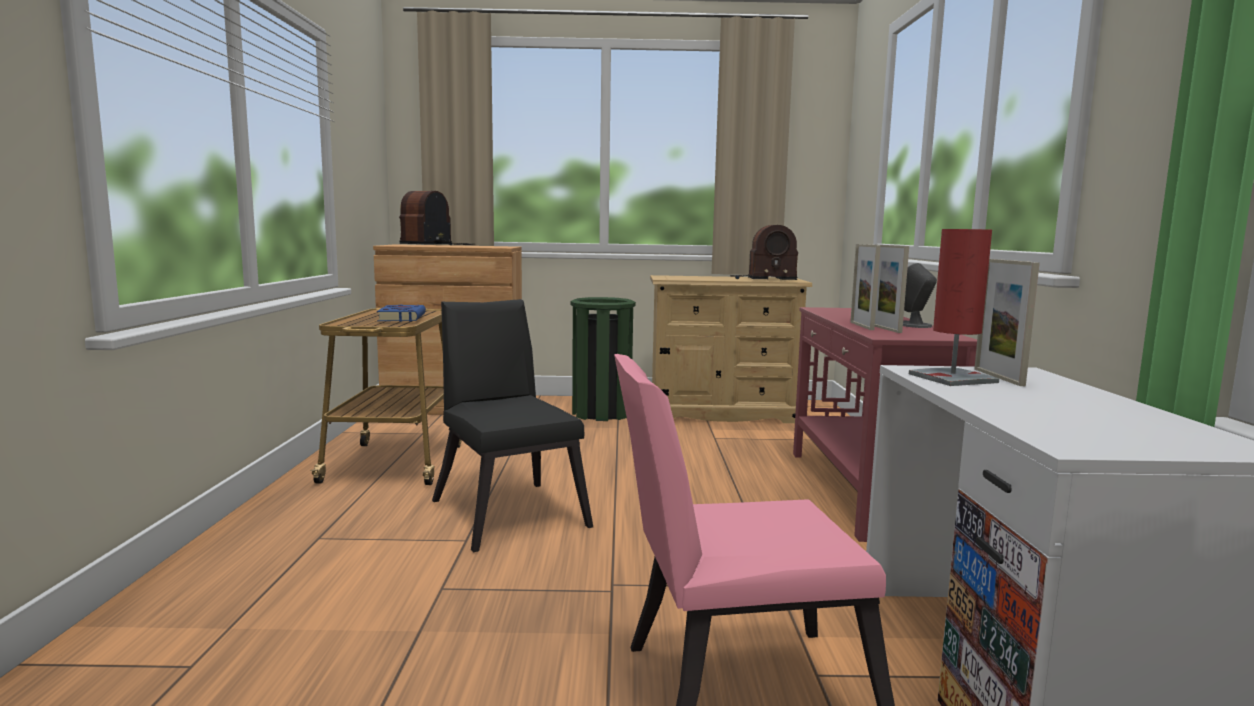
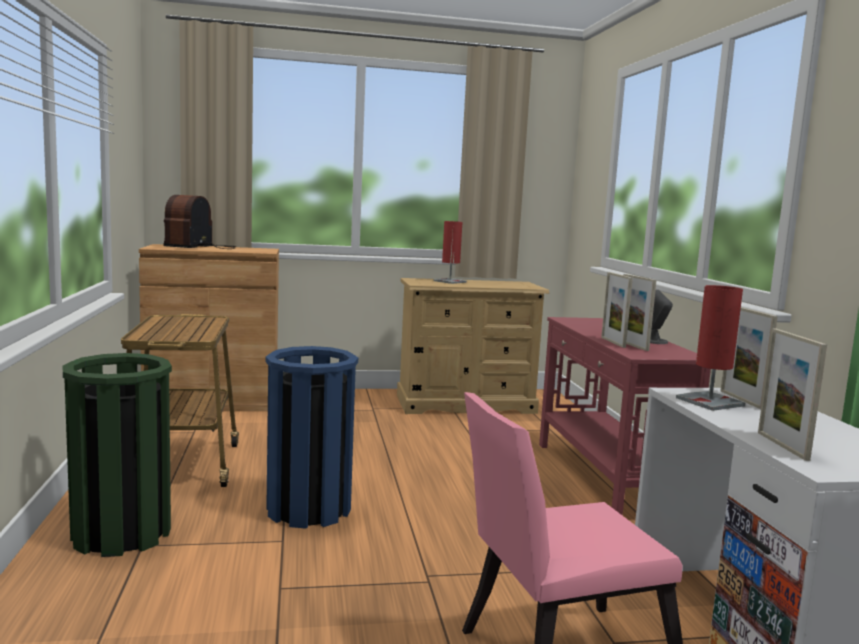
camera: 10 degrees left, 0 degrees up
(402, 317) = (193, 328): blue book -> none
(508, 510) = (308, 509): black chair -> blue trash can
(601, 413) = (357, 406): green trash can -> green trash can (122, 534)
(702, 277) = (450, 281): none -> red table lamp
(762, 279) = (503, 284): radio -> none
(1028, 420) = (782, 446): none -> picture frame

